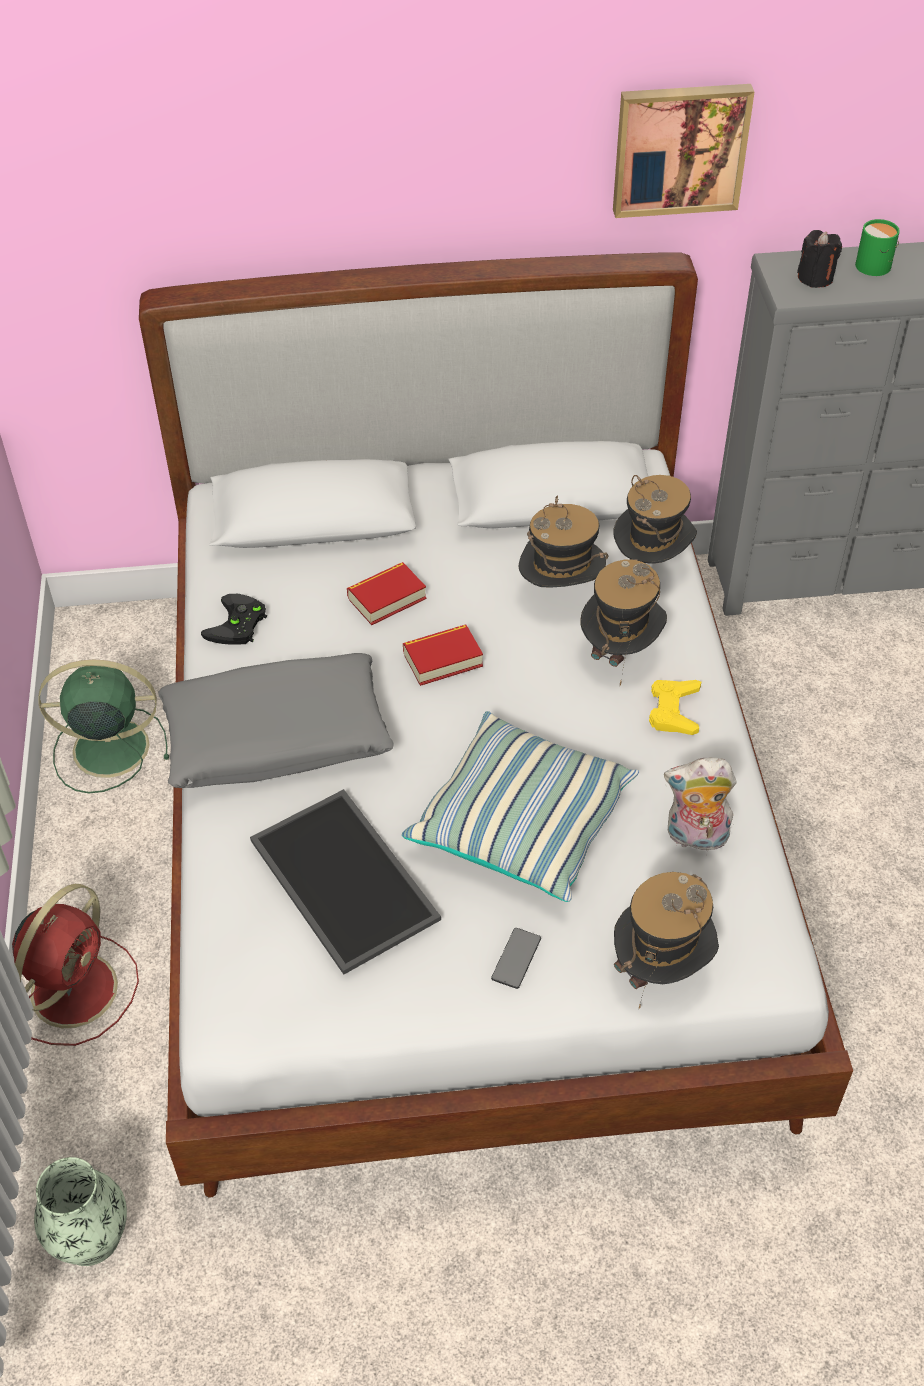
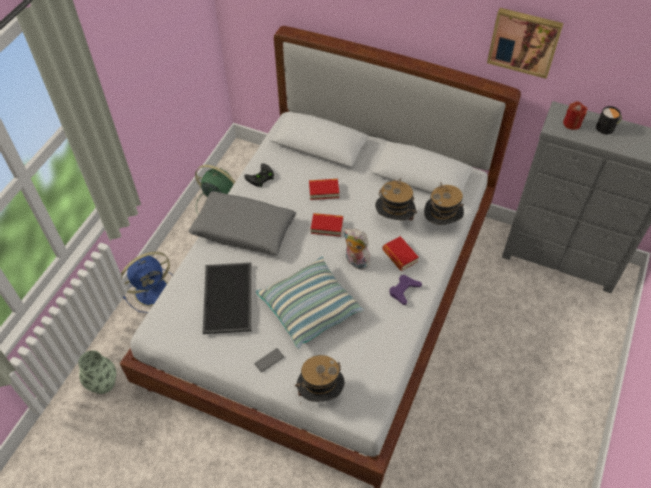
camera: 30 degrees right, 5 degrees up
(76, 987) = (153, 290): red fan -> blue fan
(620, 653) = (400, 256): hat -> book
(674, 710) = (404, 290): yellow game controller -> purple game controller
(695, 837) = (373, 347): plush toy -> plush toy (355, 262)
(815, 278) = (572, 123): black candle -> red candle
(876, 264) = (607, 128): green mug -> black mug

